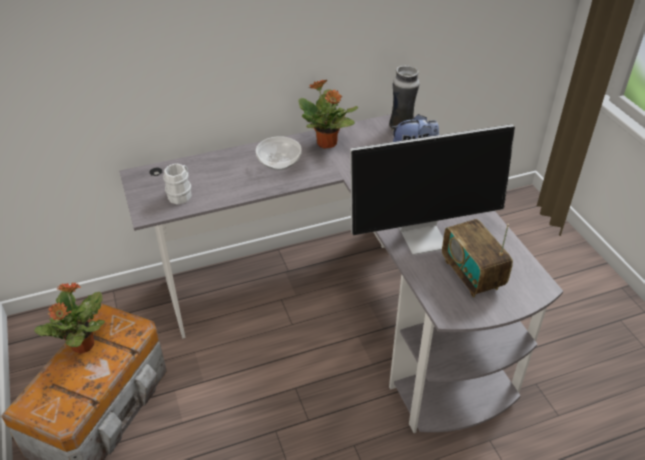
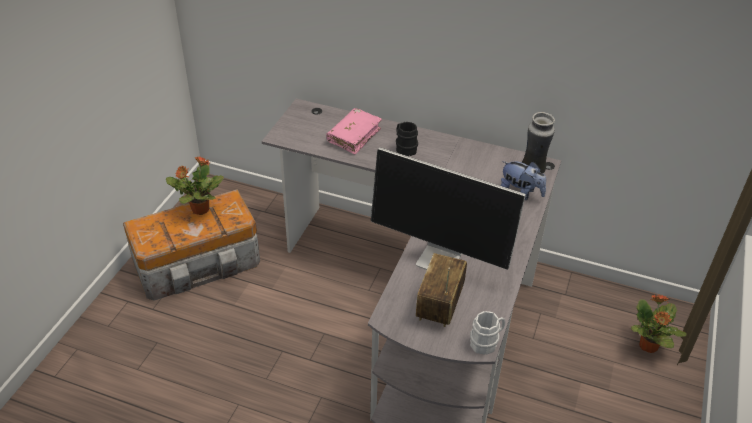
camera: 40 degrees right, 0 degrees up
(181, 194) = (314, 135): white mug -> white mug (486, 342)
(221, 176) = (354, 136): none -> pink book
(278, 163) = (404, 148): bowl -> black mug
(327, 143) = (458, 152): potted plant -> potted plant (648, 346)

